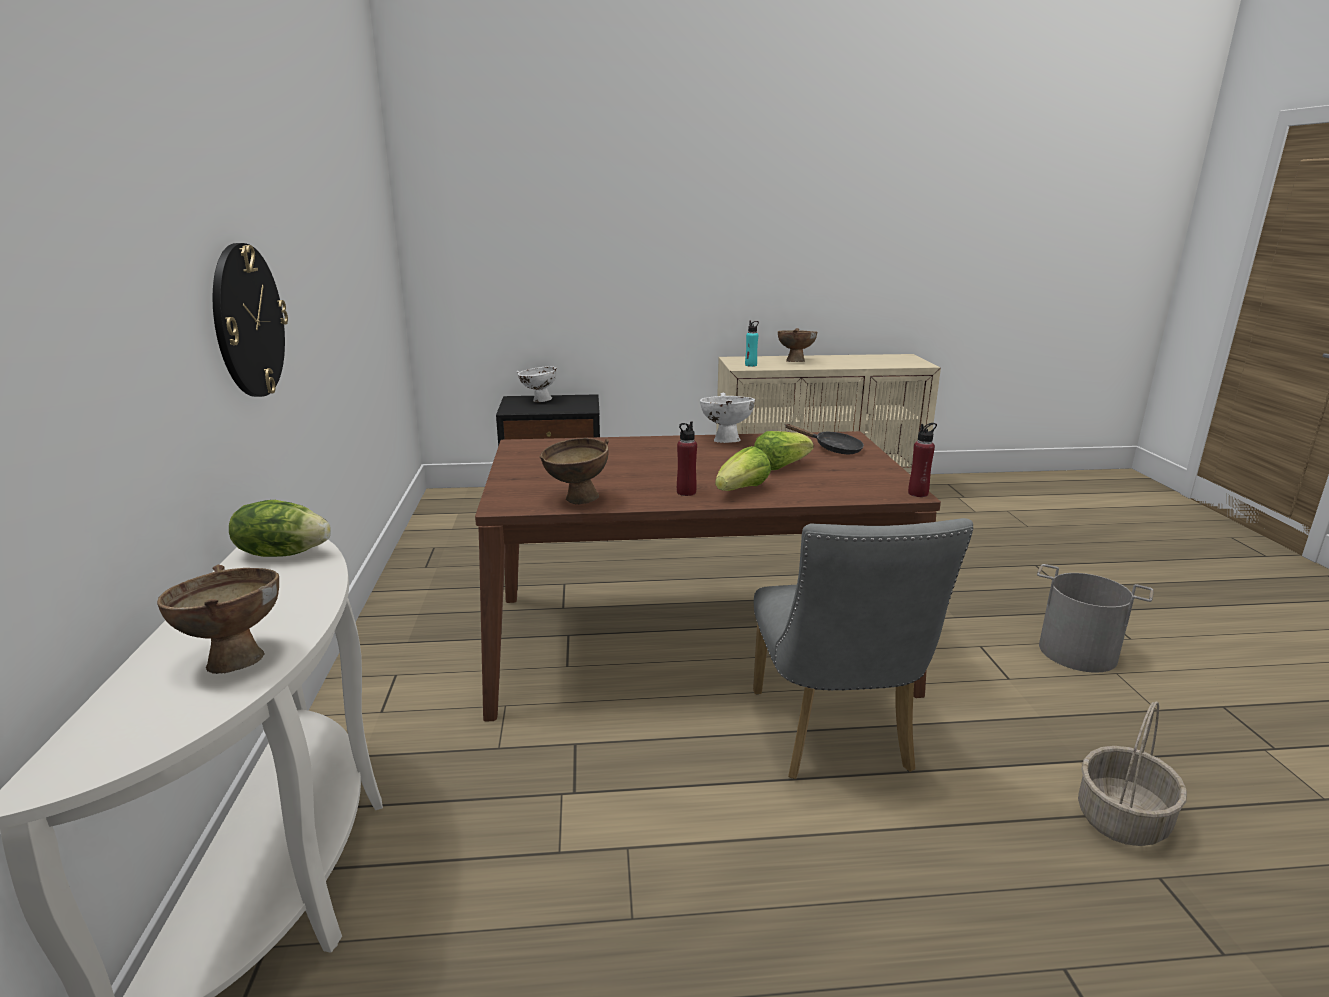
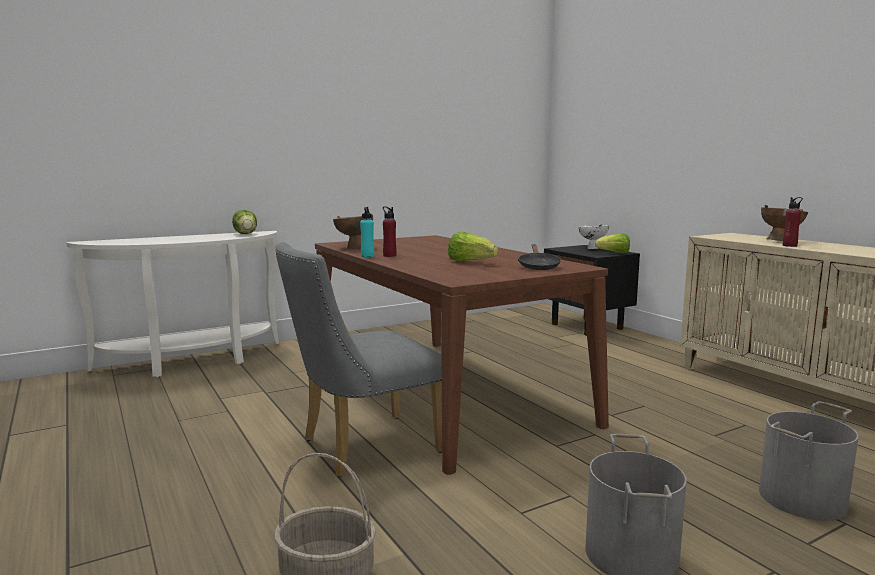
camera: 65 degrees right, 10 degrees down
(235, 657) = (157, 240): brown bowl -> none
(248, 321) = (303, 144): wall clock -> none
(725, 439) = (512, 253): white bowl -> none
(742, 490) = (408, 261): lettuce -> lettuce (614, 253)
(751, 365) = (724, 237): turquoise bottle -> turquoise bottle (367, 256)
(918, 493) = (460, 282): red bottle -> red bottle (789, 245)
(1001, 563) = (803, 499): none -> grey bucket

